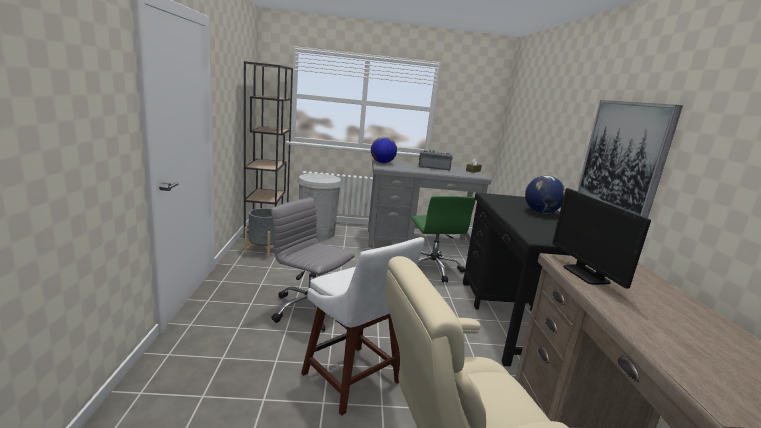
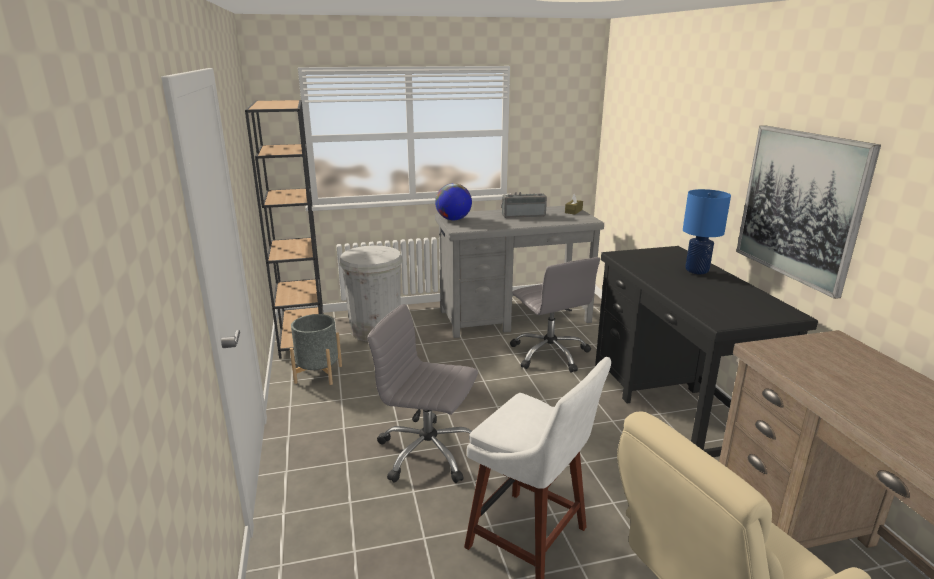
camera: 10 degrees left, 5 degrees up
(433, 268) = (550, 354): green office chair -> grey office chair
(541, 212) = (696, 272): globe -> blue table lamp
(586, 274) = (802, 367): monitor -> none

